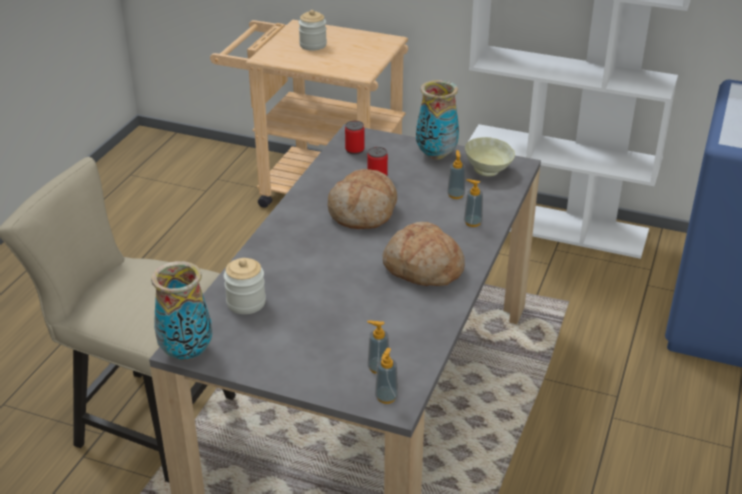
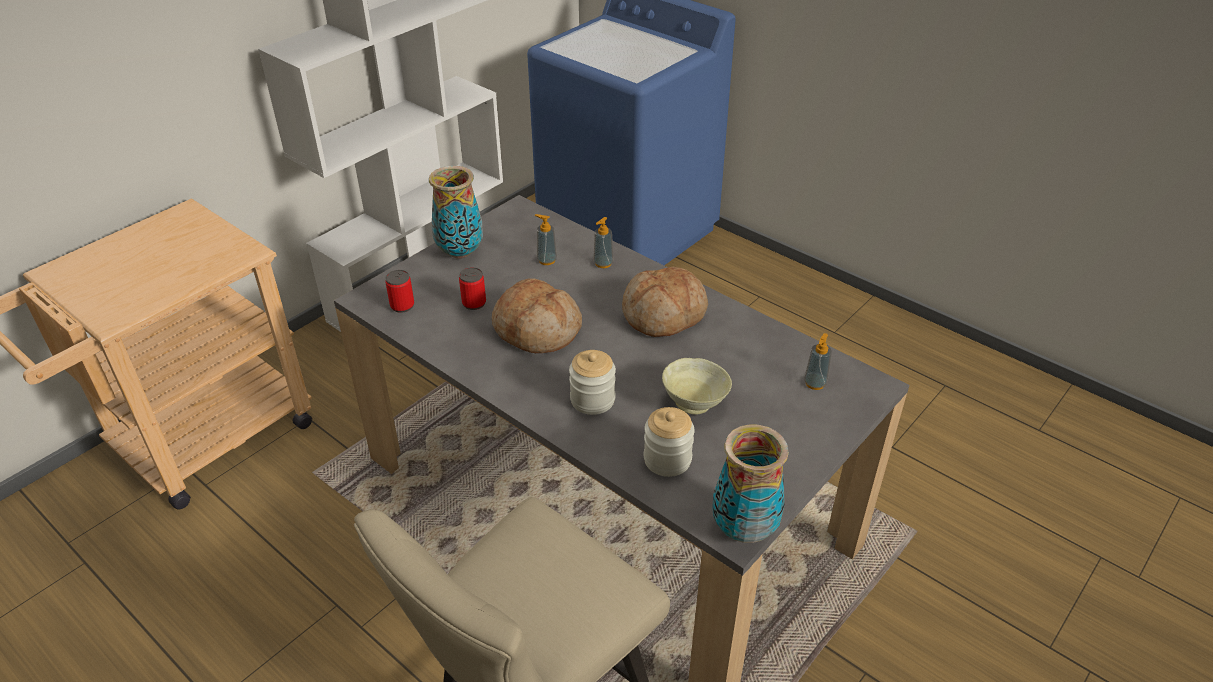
camera: 70 degrees left, 5 degrees up
(313, 45) = (127, 271): jar -> jar (592, 400)
(386, 397) = (860, 389): soap dispenser -> none
(488, 171) = (516, 229): beige bowl -> beige bowl (695, 403)

